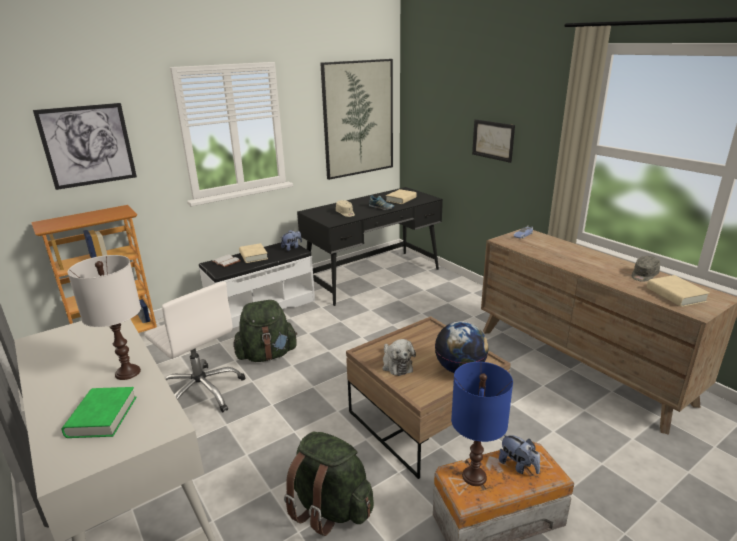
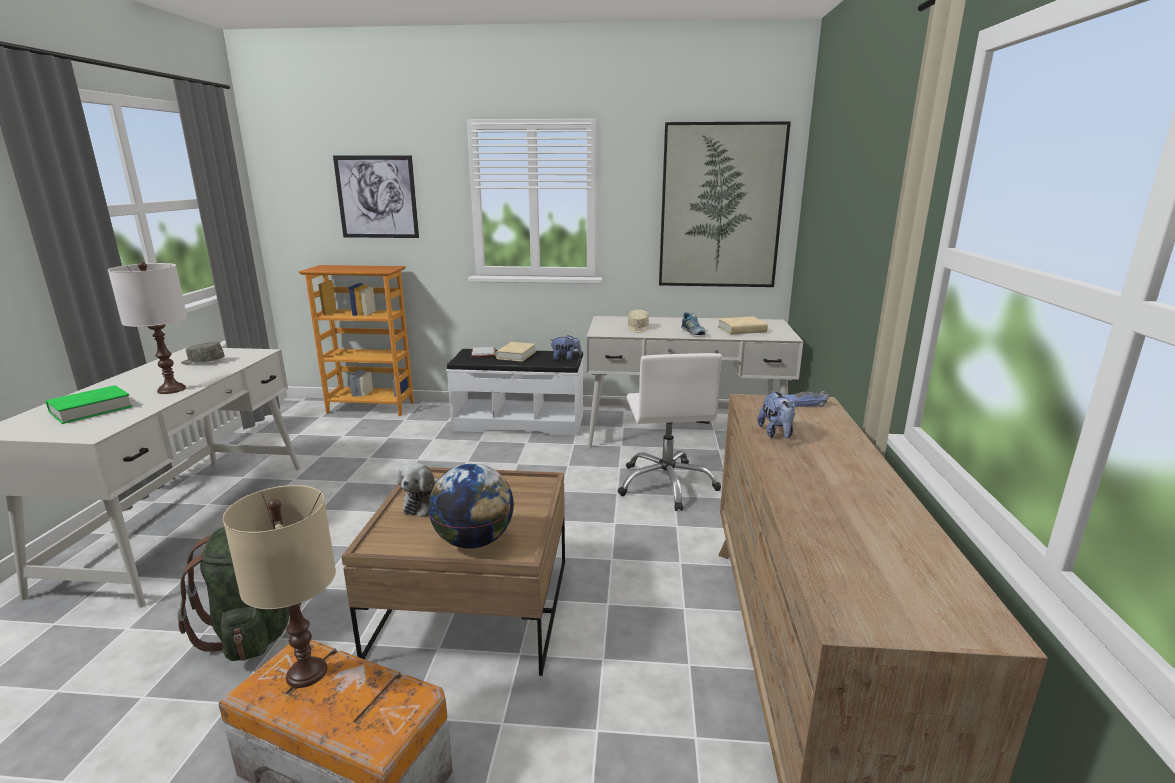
camera: 40 degrees right, 5 degrees down
(202, 392) = (351, 473): white office chair -> white office chair (667, 484)
(267, 355) = (448, 467): green backpack -> none
(373, 276) = (684, 434): black desk -> white desk
(474, 476) = (306, 672): blue table lamp -> beige table lamp
(493, 140) = (856, 244): picture -> none
(518, 465) = (365, 699): plush toy -> plush toy (776, 434)
(643, 275) = (887, 523): grey cap -> grey cap (203, 362)
(675, 295) = (876, 575): beige book -> none

